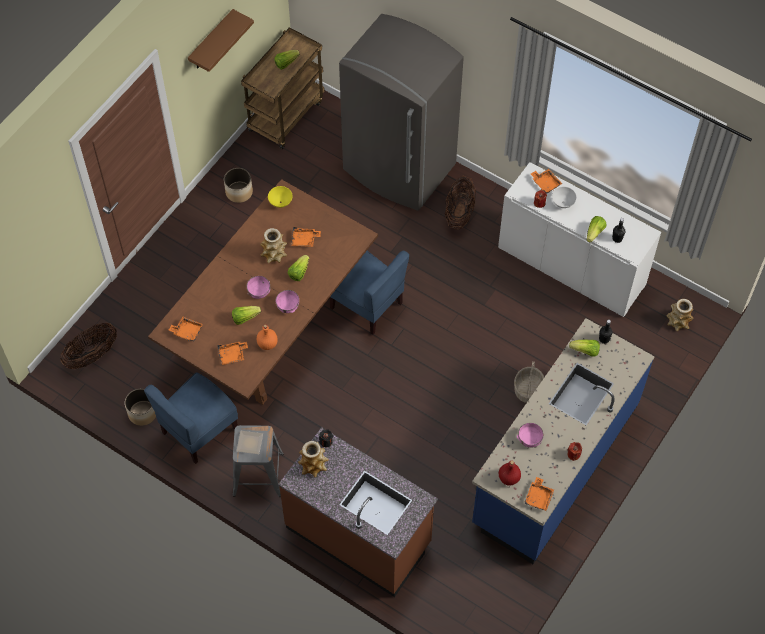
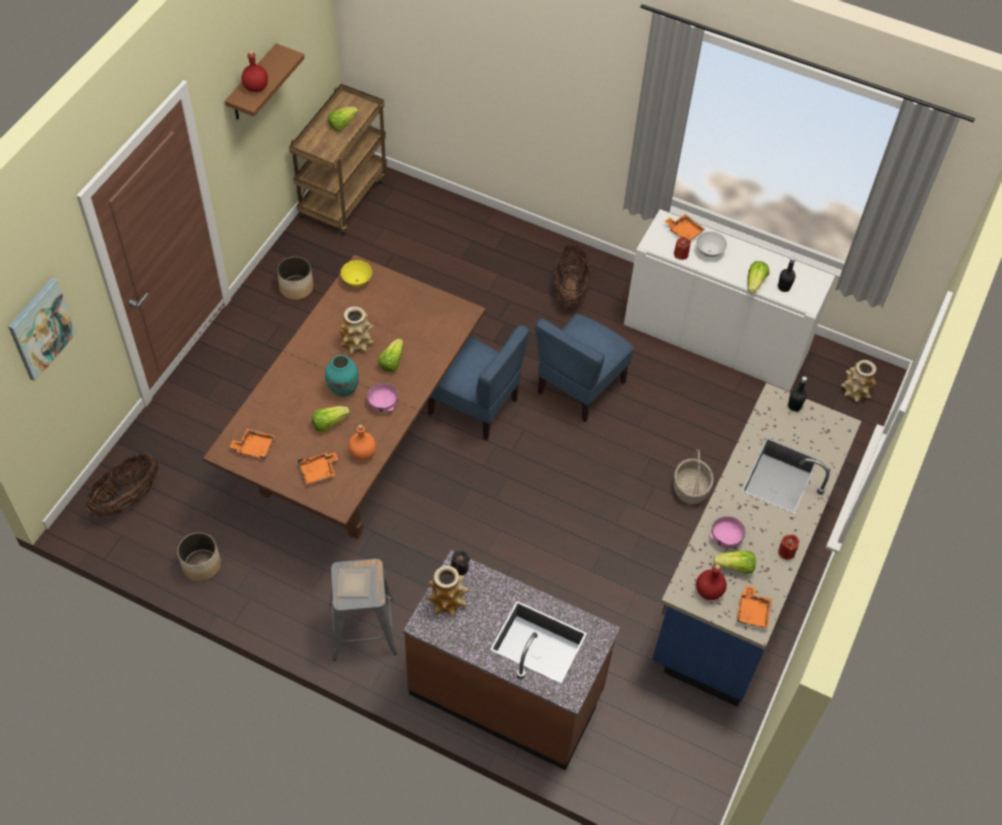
camera: 10 degrees left, 5 degrees down
(35, 234) = (40, 328): none -> picture
(199, 431) = (278, 580): blue chair -> blue chair (579, 387)
(213, 47) = (256, 87): none -> red bottle
(258, 291) = (343, 389): pink bowl -> turquoise vase
(304, 240) = (393, 323): orange tray -> none
(399, 168) = (489, 246): grey fridge -> none
(585, 351) = (774, 422): lettuce -> lettuce (735, 567)

